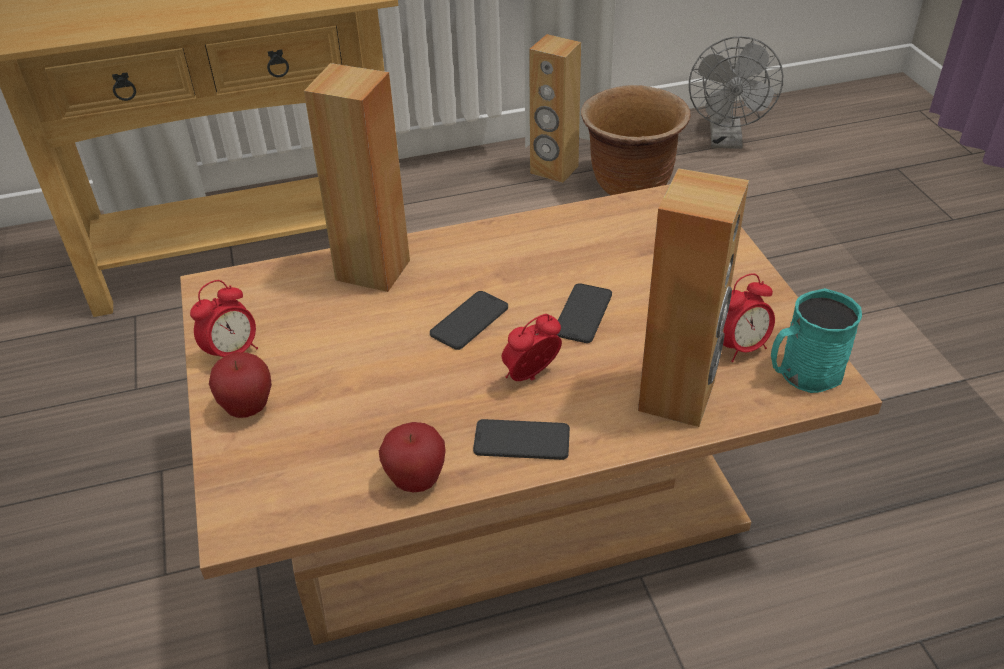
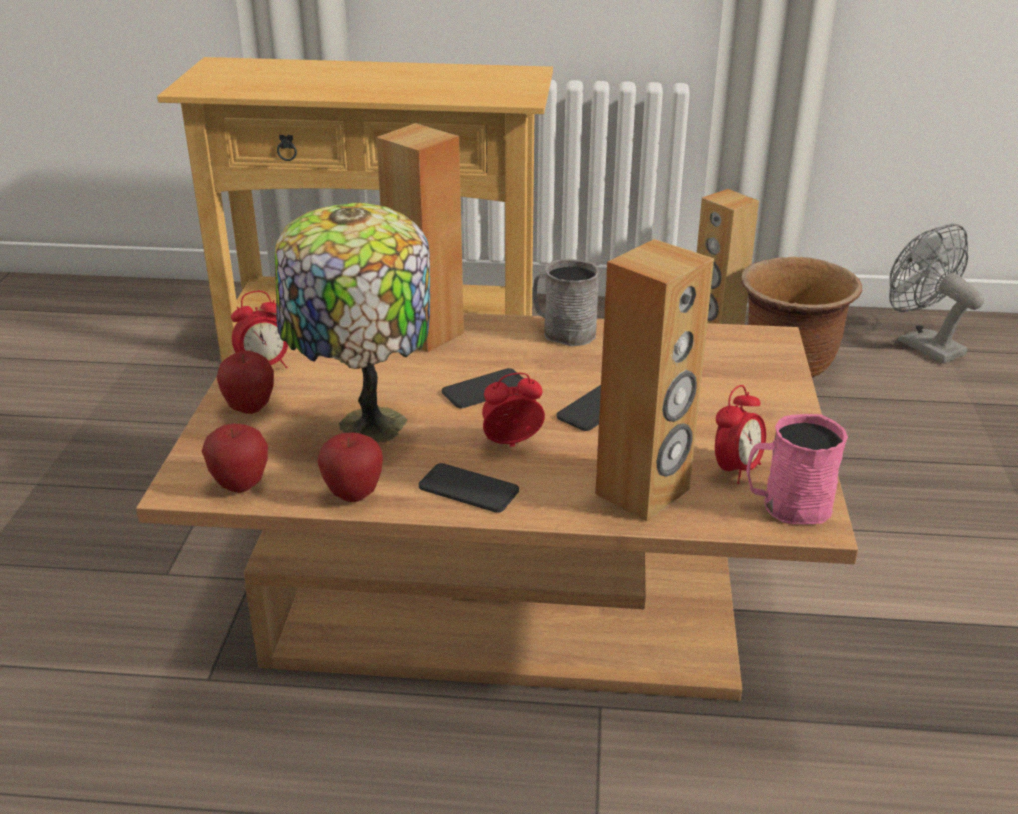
camera: 20 degrees right, 10 degrees down
(295, 505) = (240, 485): none -> apple
(379, 394) = (366, 424): none -> table lamp
(502, 234) = (562, 331): none -> grey mug
(726, 140) = (921, 344): grey fan -> grey fan turned 120 degrees clockwise
(740, 348) = (736, 470): alarm clock -> alarm clock turned 45 degrees counterclockwise
(803, 373) = (787, 505): turquoise mug -> pink mug

